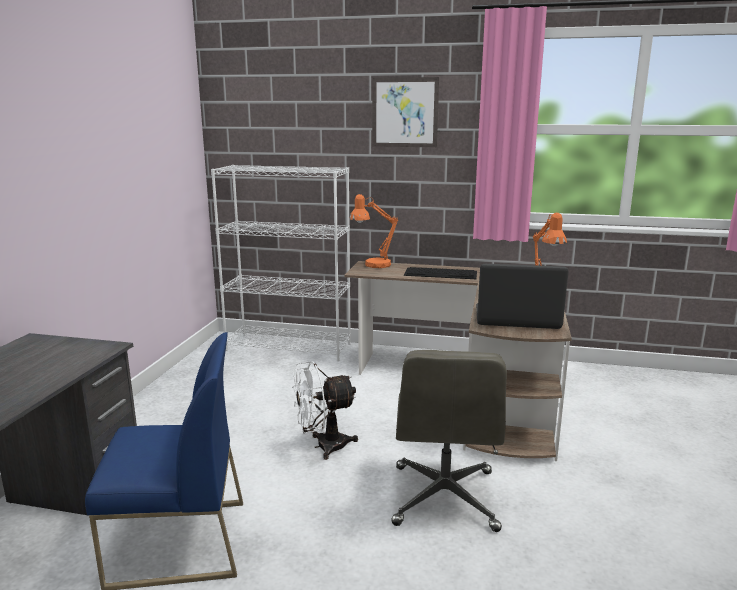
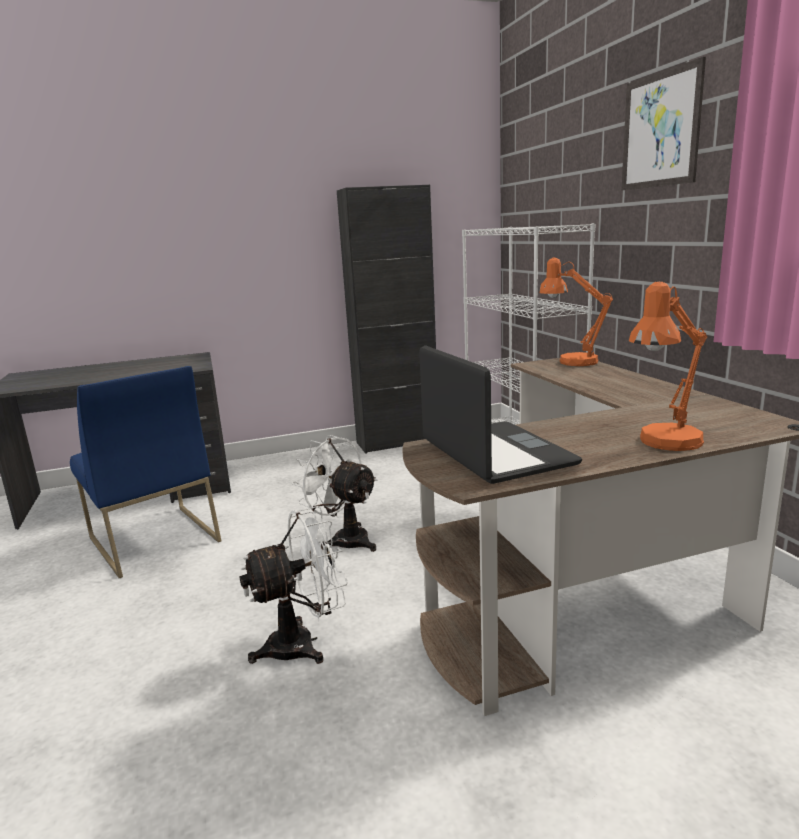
camera: 60 degrees right, 0 degrees up
(185, 376) = (397, 442): none -> black cabinet
(441, 273) = (618, 386): keyboard -> none
(445, 498) = (303, 643): grey office chair -> white fan

